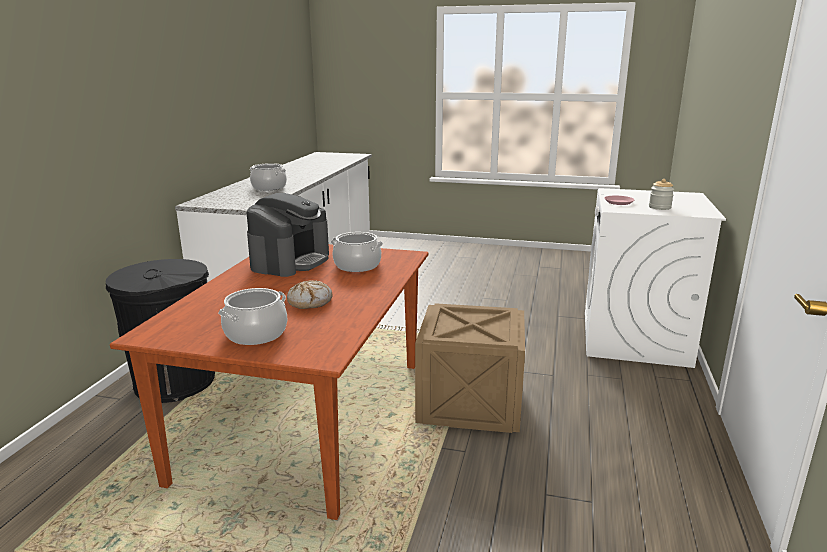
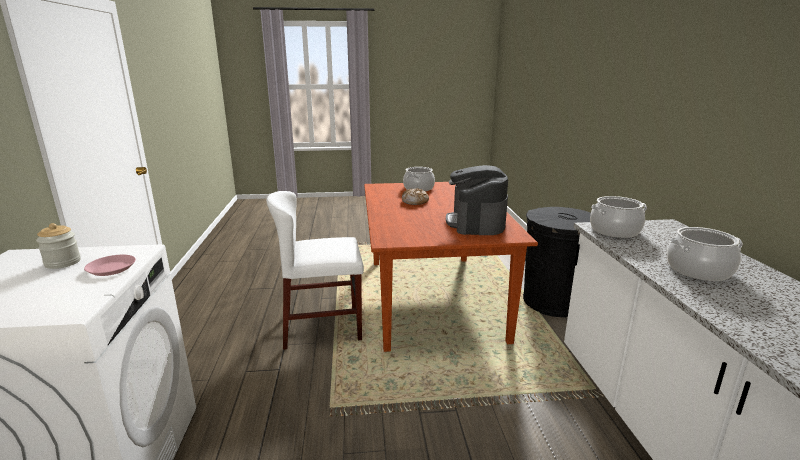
camera: 160 degrees right, 0 degrees up
(357, 266) = (418, 225): cooking pot -> cooking pot (614, 230)
(471, 404) = (322, 327): crate -> white chair

